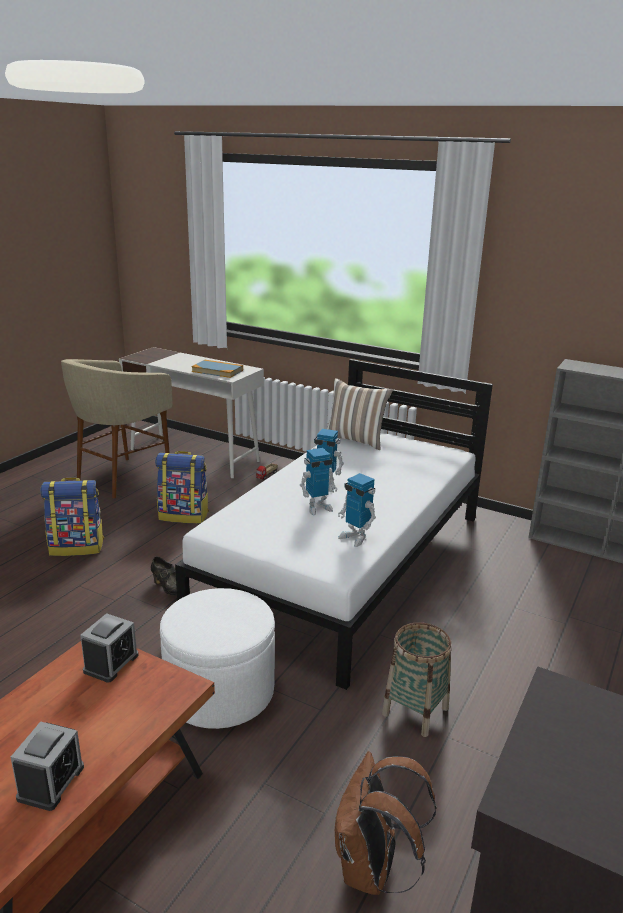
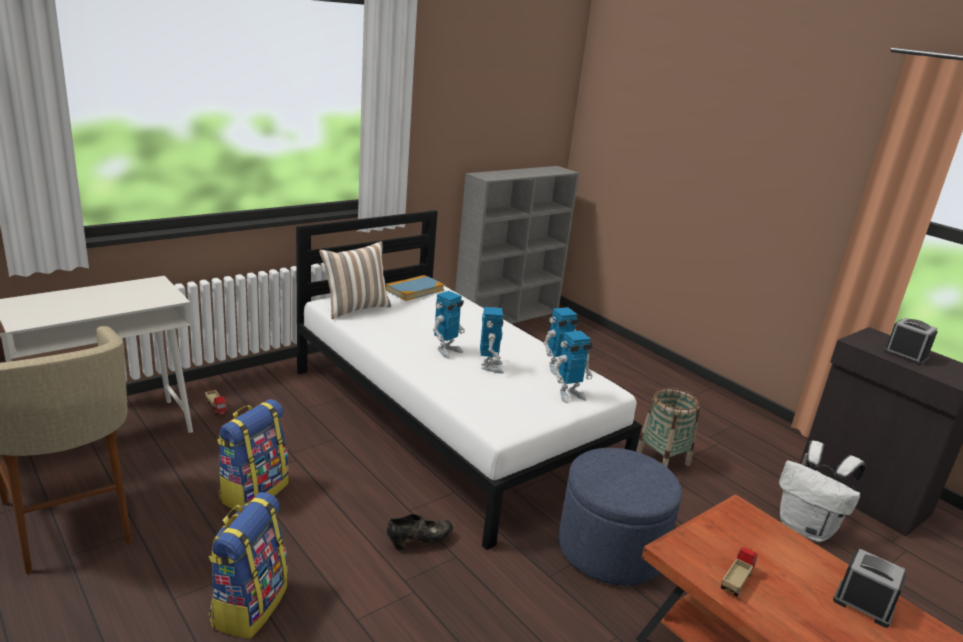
camera: 70 degrees left, 0 degrees up
(63, 686) = (735, 580): none -> toy truck
(111, 663) = (703, 544): alarm clock -> alarm clock (905, 355)
(217, 371) = (129, 298): book -> book (414, 290)
(220, 691) = (610, 549): white ottoman -> blue ottoman
(303, 550) = (569, 395): none -> toy robot
(372, 870) = (807, 528): brown backpack -> white backpack

